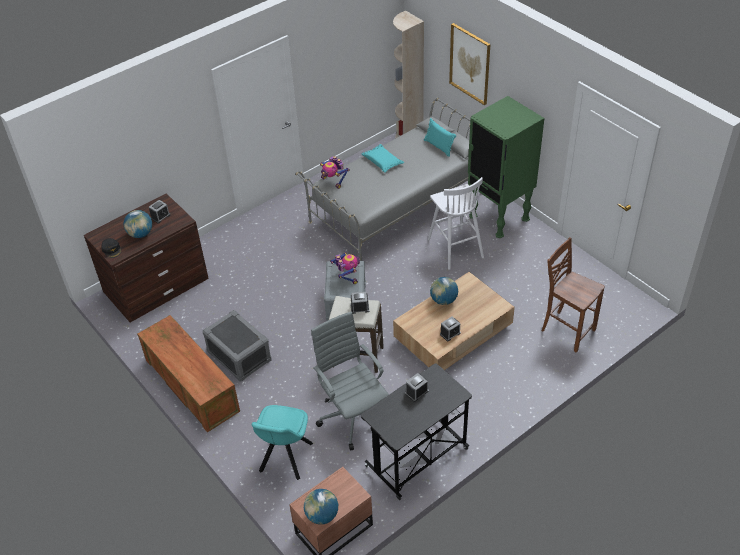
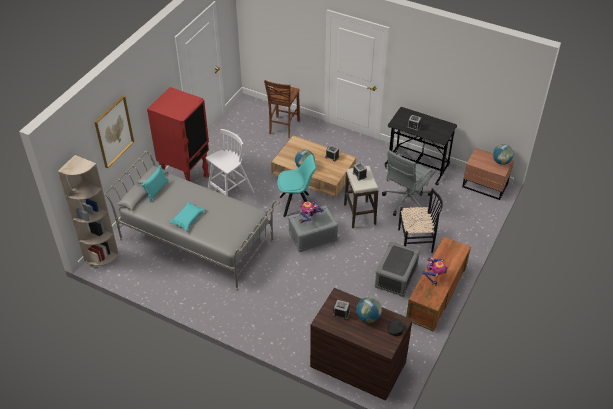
camera: 115 degrees left, 0 degrees up
(280, 399) = (417, 241): none -> black chair
(285, 457) = (456, 222): turquoise chair -> turquoise chair (296, 205)
(333, 181) = (225, 240): toy robot -> toy robot (434, 277)
(499, 218) = (187, 179): green cabinet -> red cabinet

